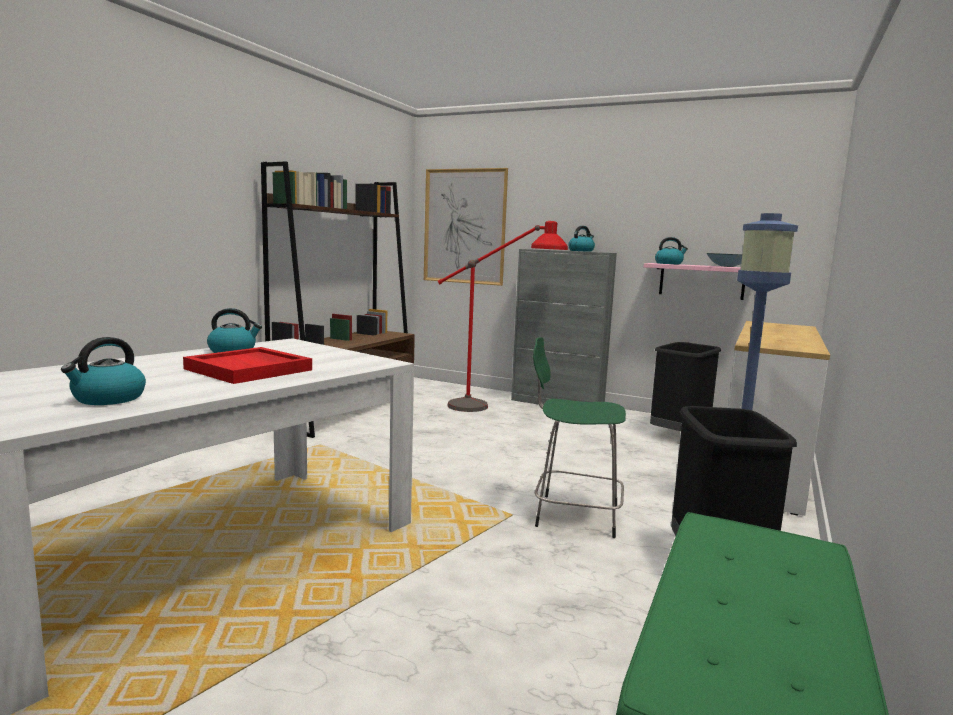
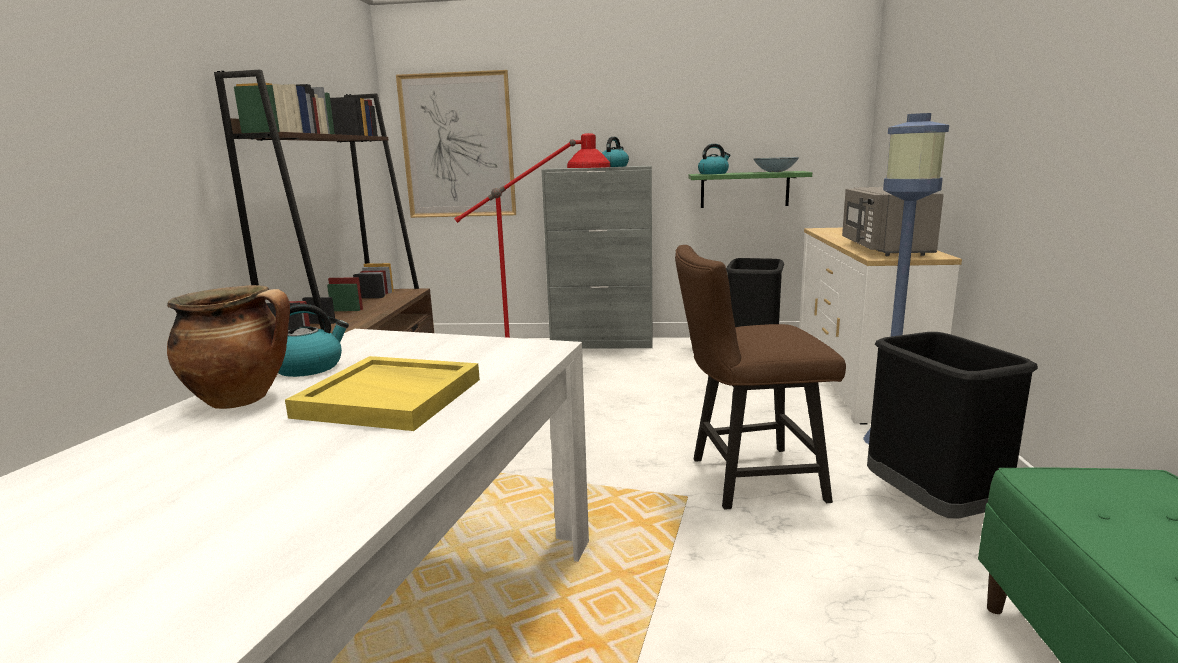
camera: 20 degrees left, 5 degrees up
(108, 399) = (260, 516): kettle -> none
(176, 358) = (242, 399): none -> cooking pot
(250, 369) = (392, 397): red tray -> yellow tray
(573, 515) = (746, 479): green stool -> brown chair
(701, 281) = (744, 189): pink shelf -> green shelf
(775, 340) = (883, 248): none -> grey microwave

